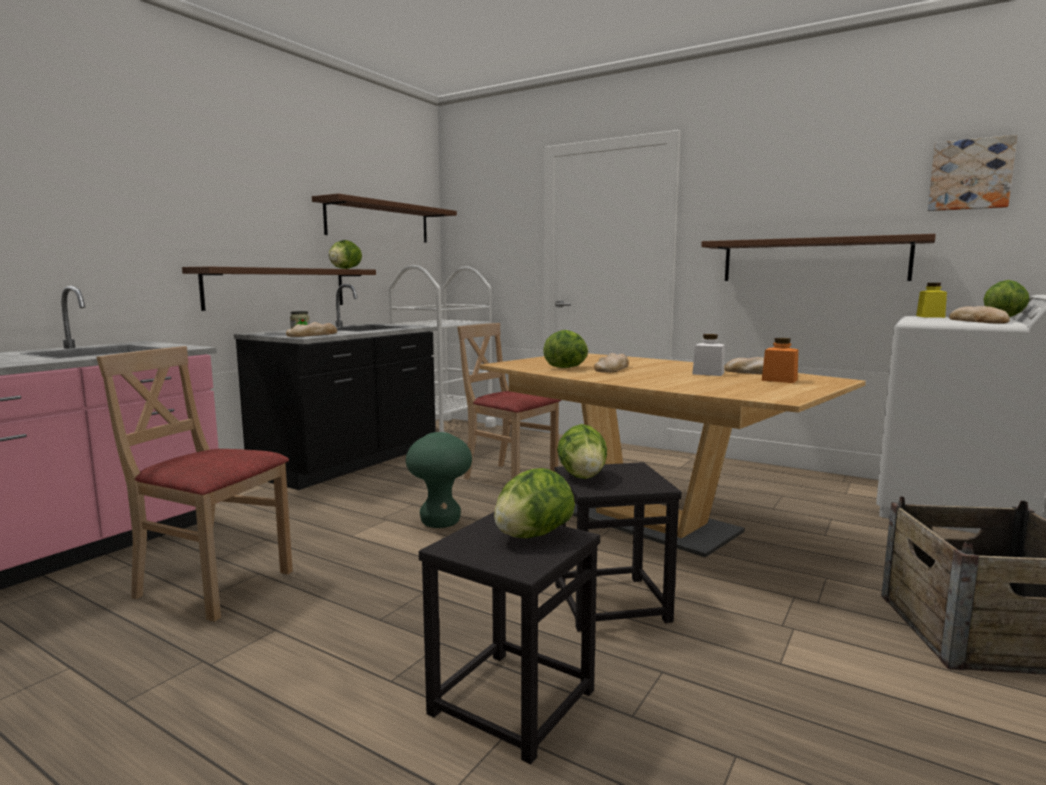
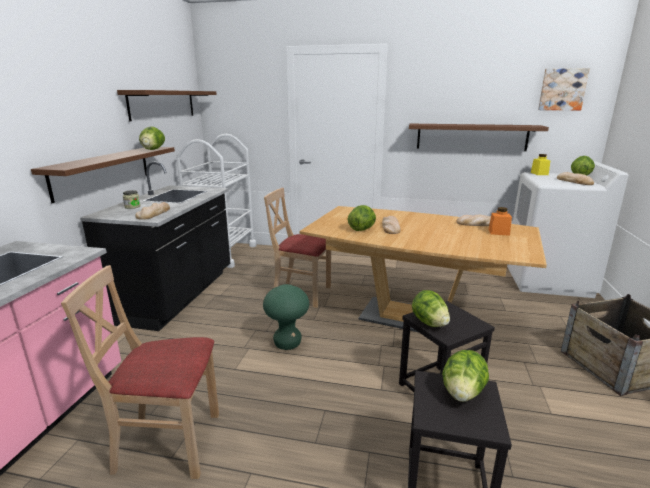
camera: 20 degrees left, 10 degrees up
(708, 373) = (452, 228): white jar -> none

